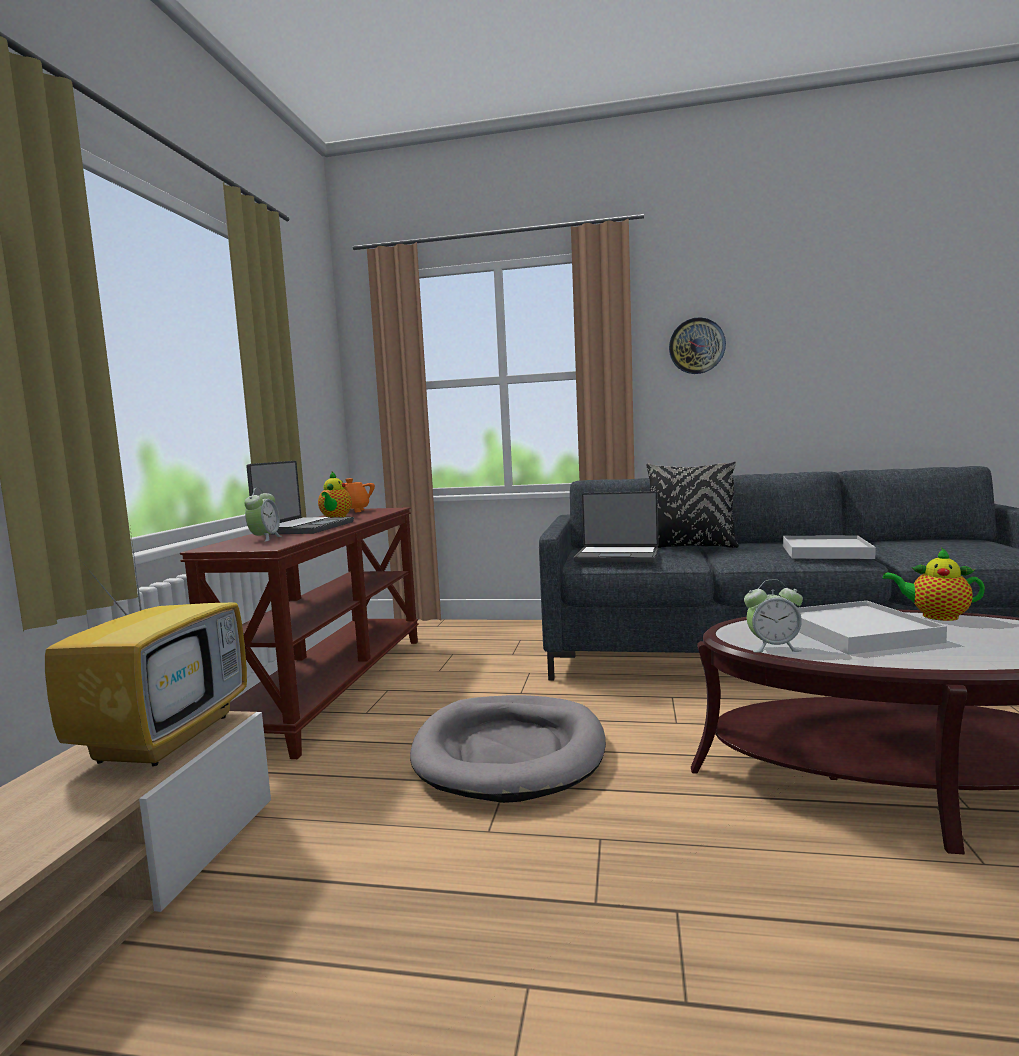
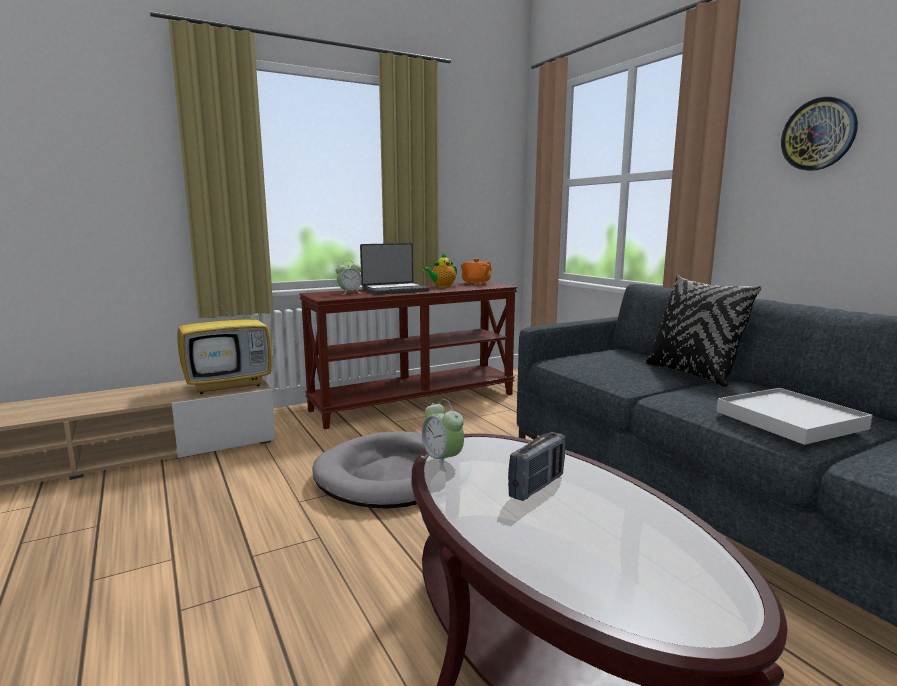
camera: 50 degrees right, 5 degrees up
(617, 556) = (591, 362): laptop -> none
(857, 633) = (537, 486): white tray -> radio
(935, 616) = (665, 516): teapot -> none

